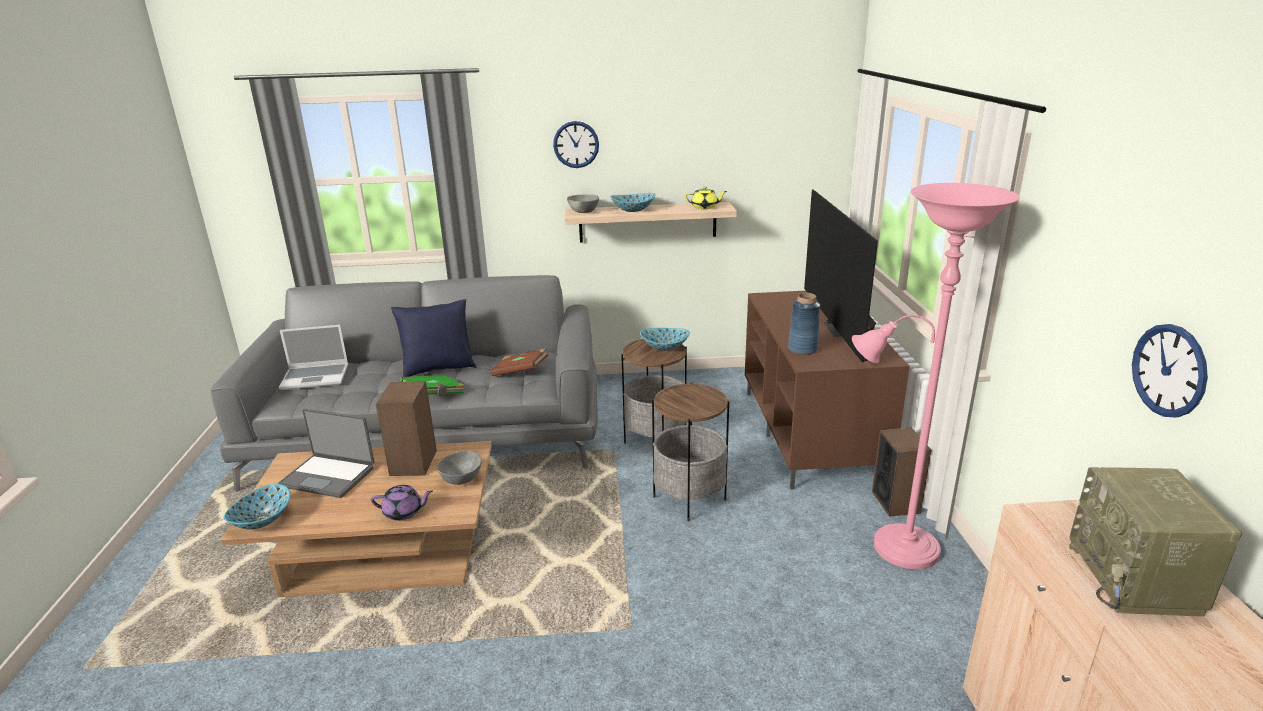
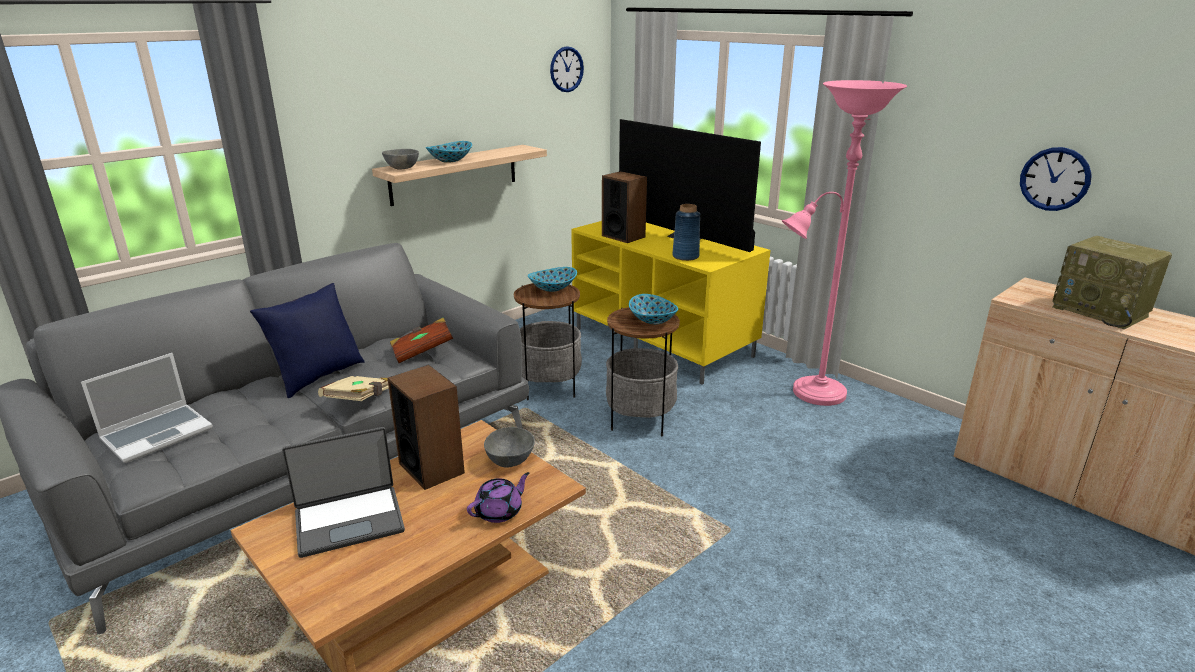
camera: 40 degrees left, 0 degrees up
(261, 520) = (338, 598): bowl -> bowl (652, 320)
(434, 395) = (359, 400): green book -> beige book
(576, 144) = (378, 92): wall clock -> wall clock (566, 69)
(705, 207) = (513, 150): yellow teapot -> none
(811, 434) = (664, 342): brown tv stand -> yellow tv stand
(896, 502) = (775, 367): speaker -> speaker (623, 236)

